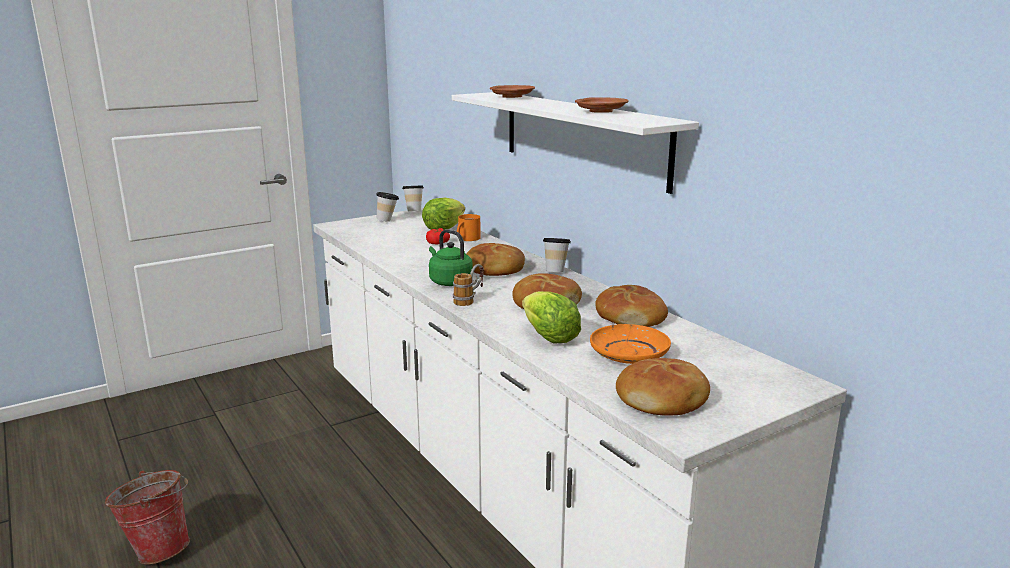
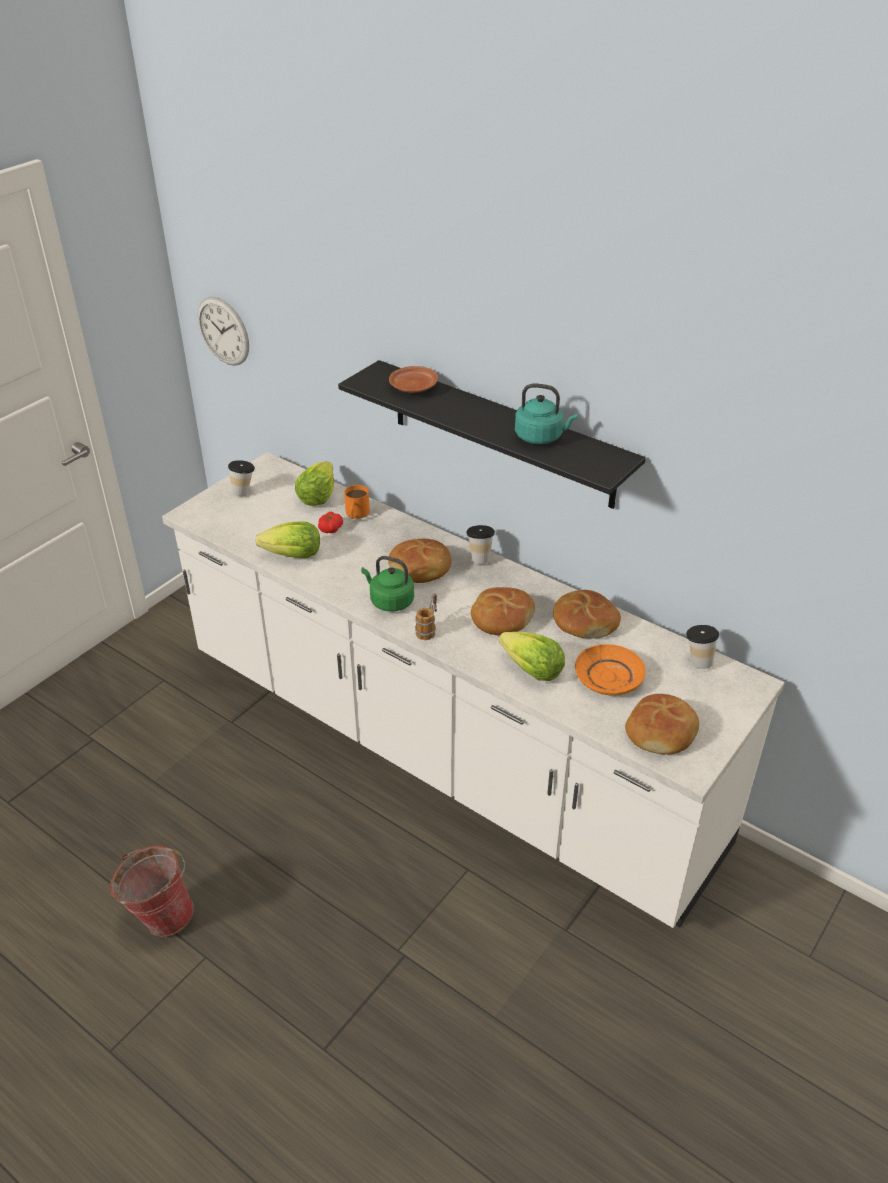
camera: 20 degrees left, 20 degrees up
(392, 251) = (293, 555): none -> lettuce
(410, 104) = (223, 331): none -> wall clock
(414, 211) = (259, 464): cup -> cup (697, 661)
(582, 137) = (501, 434): white shelf -> black shelf
(601, 112) = (541, 437): brown plate -> turquoise kettle

